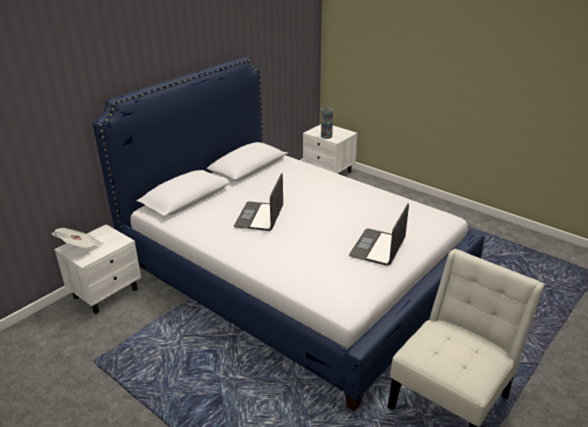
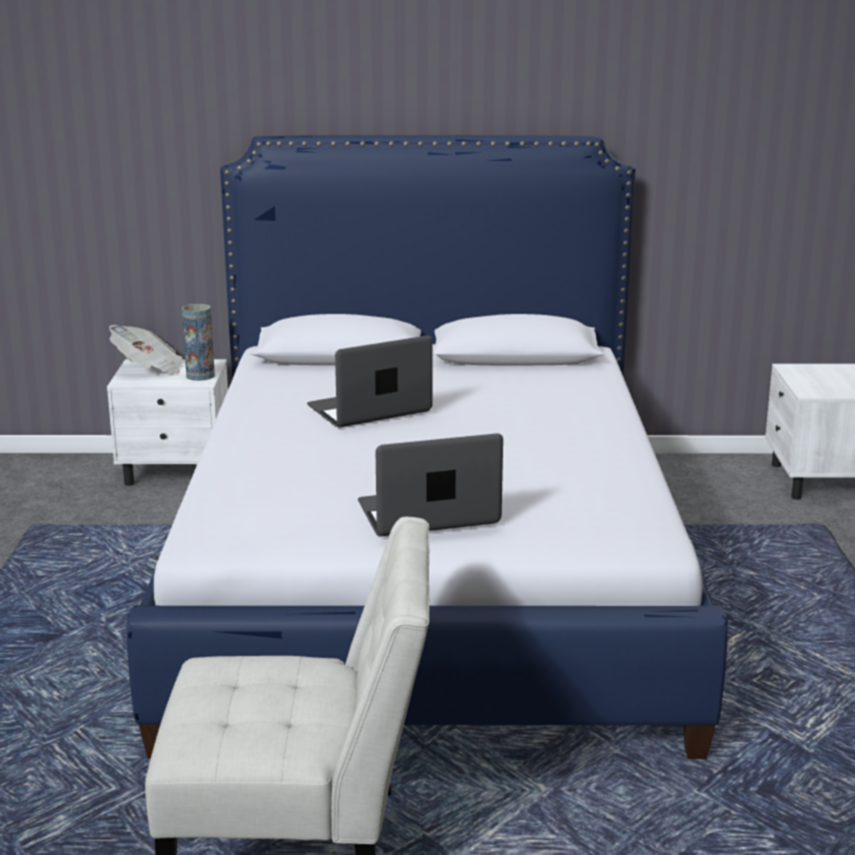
camera: 50 degrees right, 10 degrees down
(326, 136) = (805, 382): vase -> vase (200, 376)

